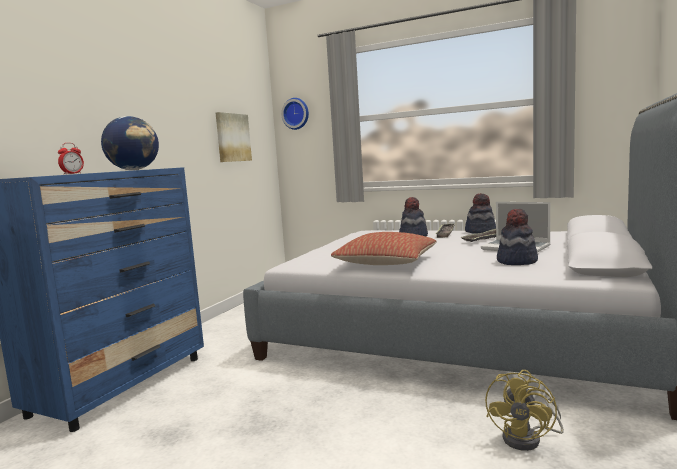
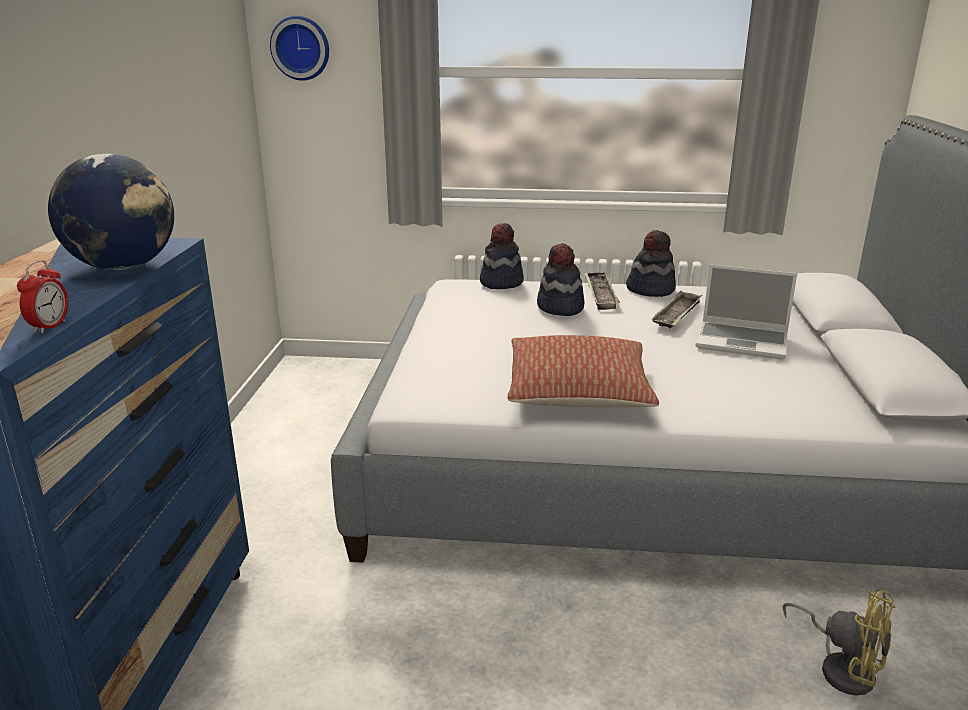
camera: 20 degrees left, 15 degrees up
(232, 137) = (199, 110): picture -> none
(516, 261) = (772, 382): hat -> hat (501, 282)
(528, 439) = (841, 668): yellow fan -> yellow fan turned 60 degrees counterclockwise

